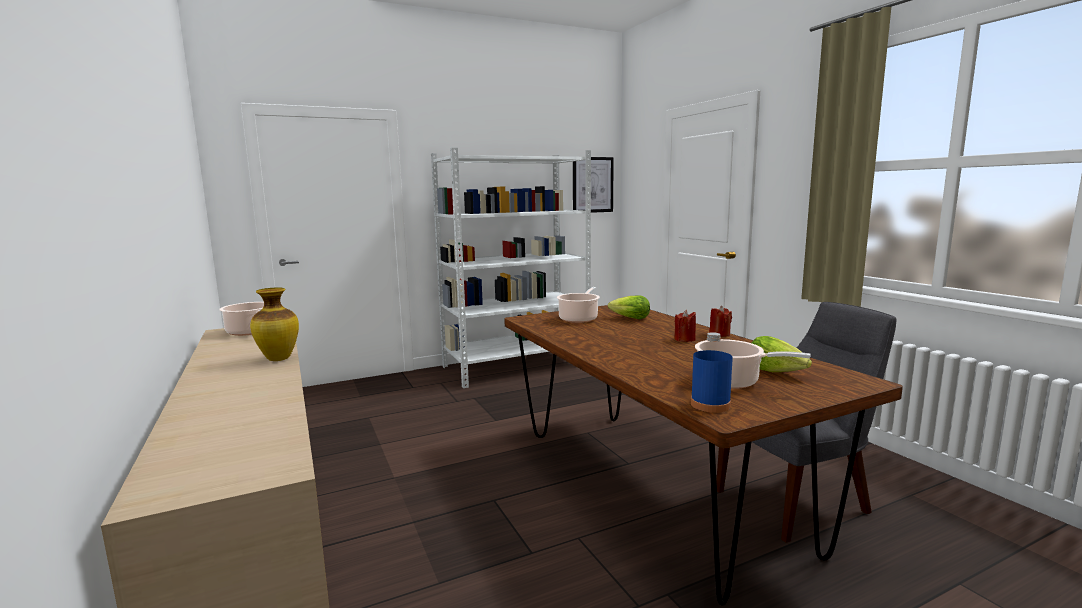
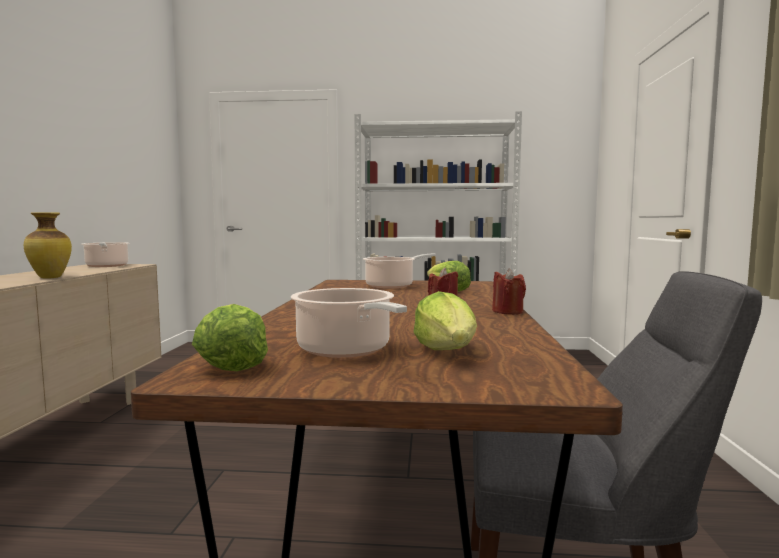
camera: 30 degrees right, 5 degrees down
(592, 185) = (557, 161): picture -> none
(710, 405) = (231, 364): blue bottle -> lettuce

